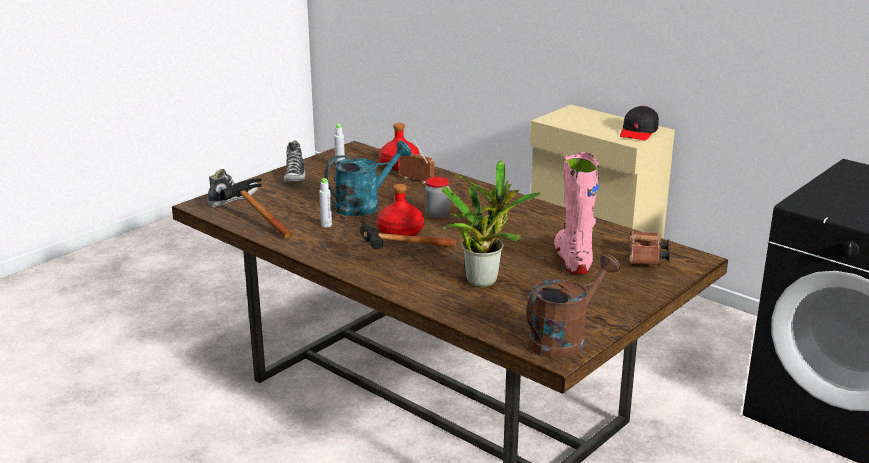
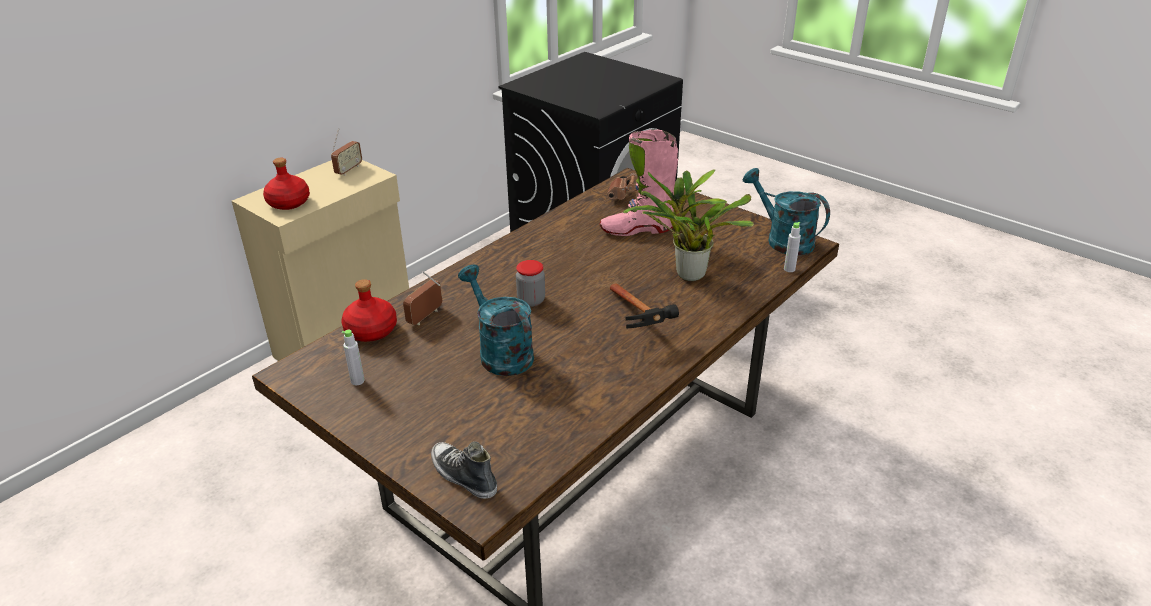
camera: 90 degrees left, 10 degrees up
(255, 220) = (543, 442): hammer -> none
(295, 176) = (387, 420): shoe -> none
(326, 225) = (561, 378): grey bottle -> grey bottle (789, 269)
(400, 232) = (582, 323): red bottle -> red bottle (289, 203)
(564, 339) = (783, 240): brown watering can -> turquoise watering can
(638, 132) = (348, 170): black cap -> radio

